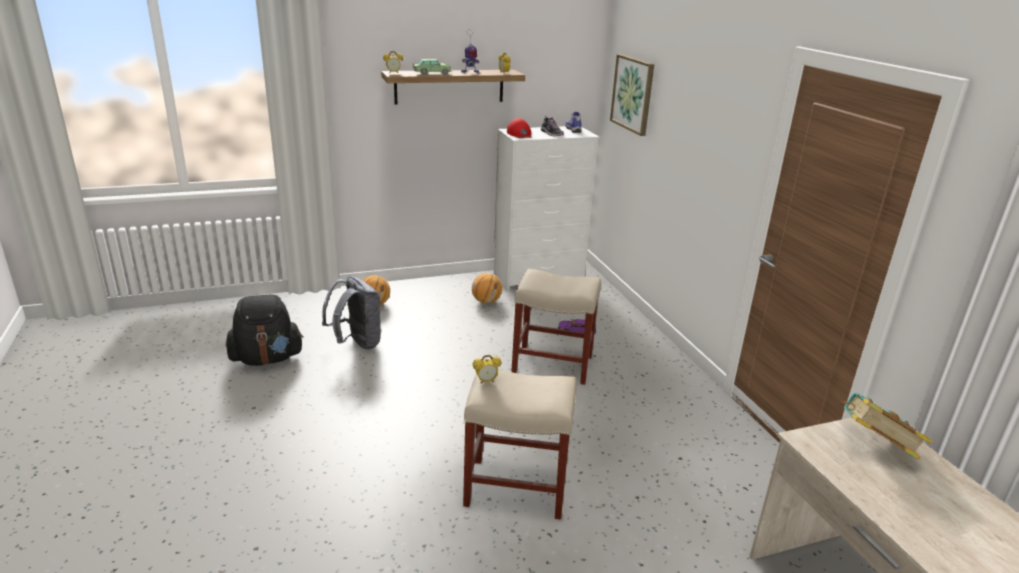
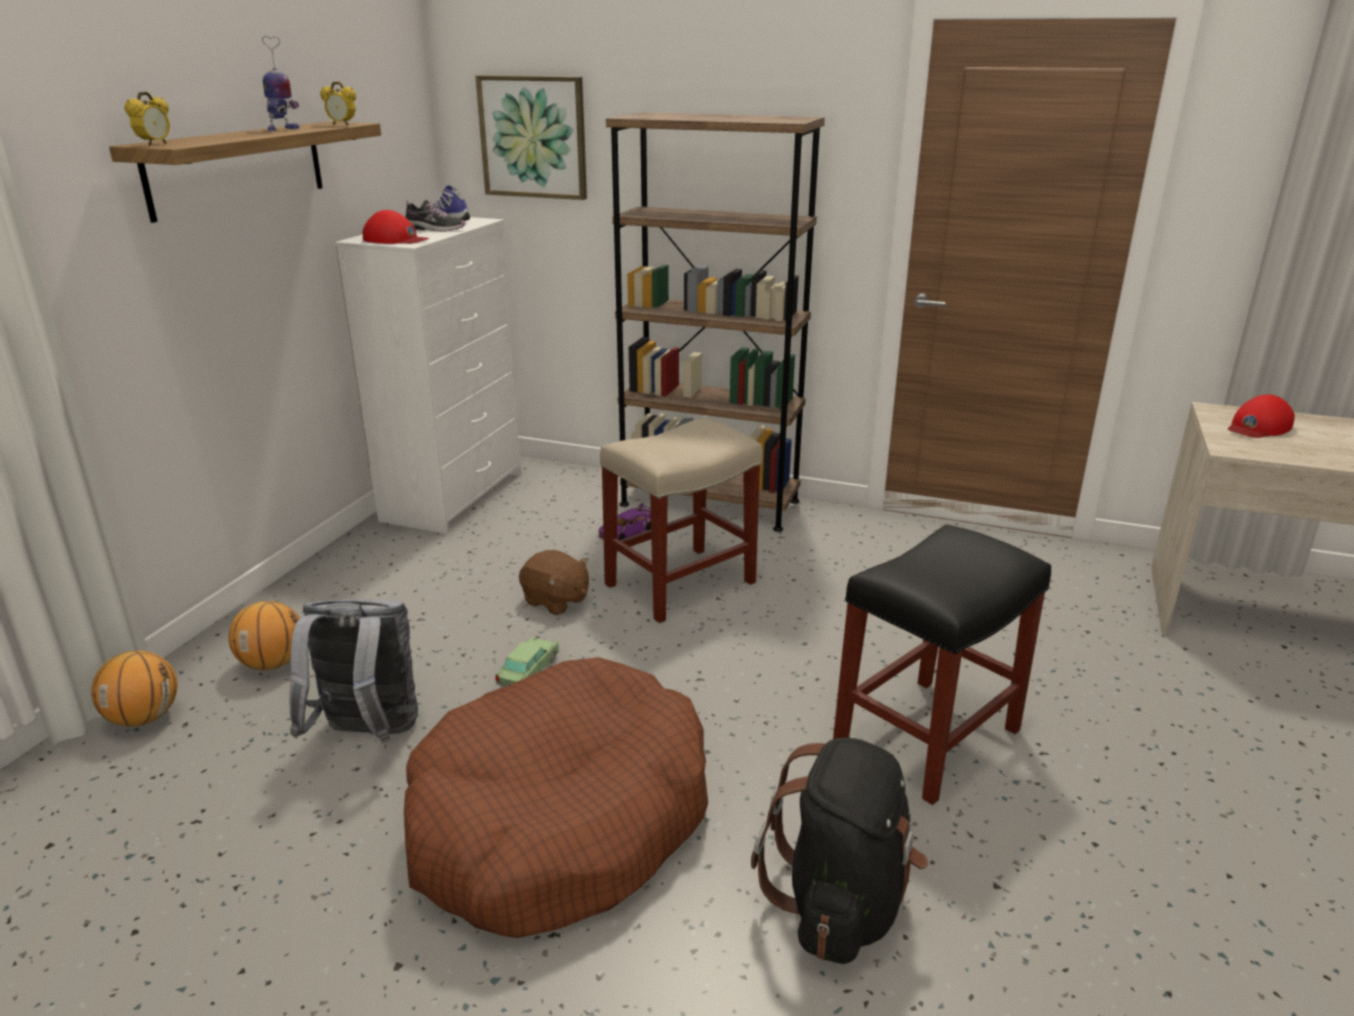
camera: 50 degrees left, 0 degrees up
(267, 359) = (243, 877): black backpack -> black backpack (840, 903)
(352, 407) = (560, 821): none -> brown dog bed
(432, 73) = (231, 137): toy car -> toy car (528, 672)
(486, 301) = (446, 561): basketball -> basketball (144, 718)
(486, 381) = (915, 583): alarm clock -> none
(493, 340) = (556, 601): none -> brown plush toy
(518, 487) = (928, 736): beige stool -> black stool
(642, 340) = (709, 503): none -> brown bookcase
(874, 446) = (1258, 427): book -> red cap

